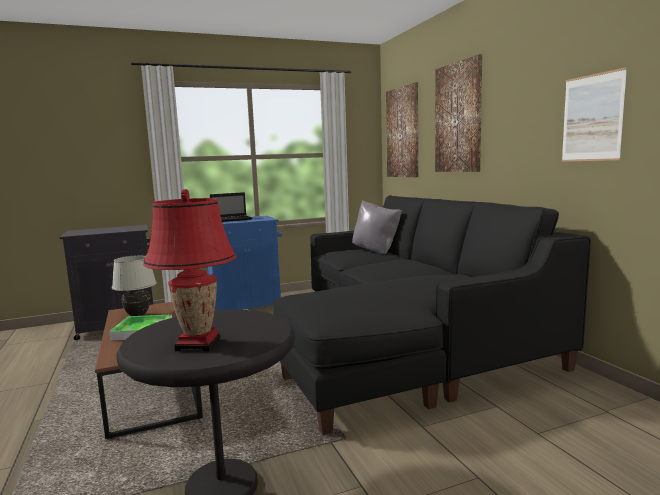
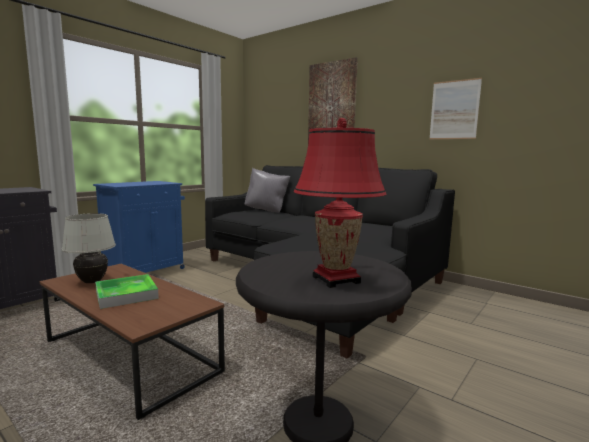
camera: 30 degrees left, 0 degrees up
(232, 219) = (131, 183): laptop -> none
(402, 132) = (270, 115): picture -> none

